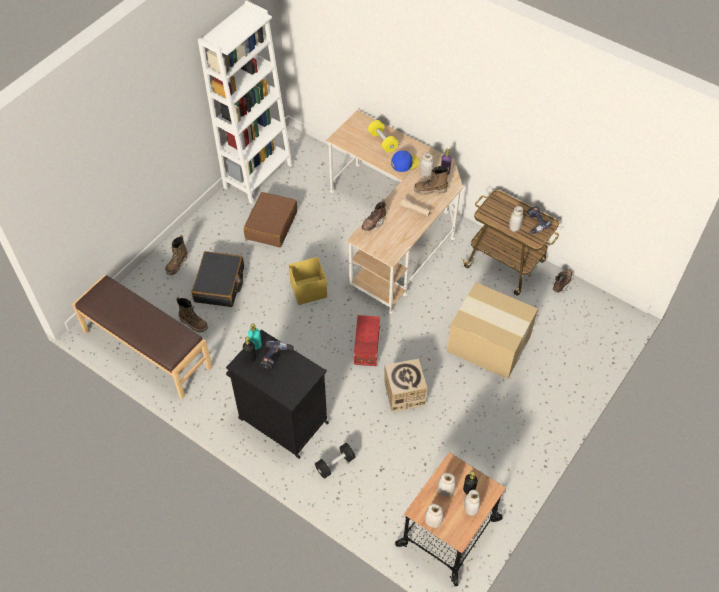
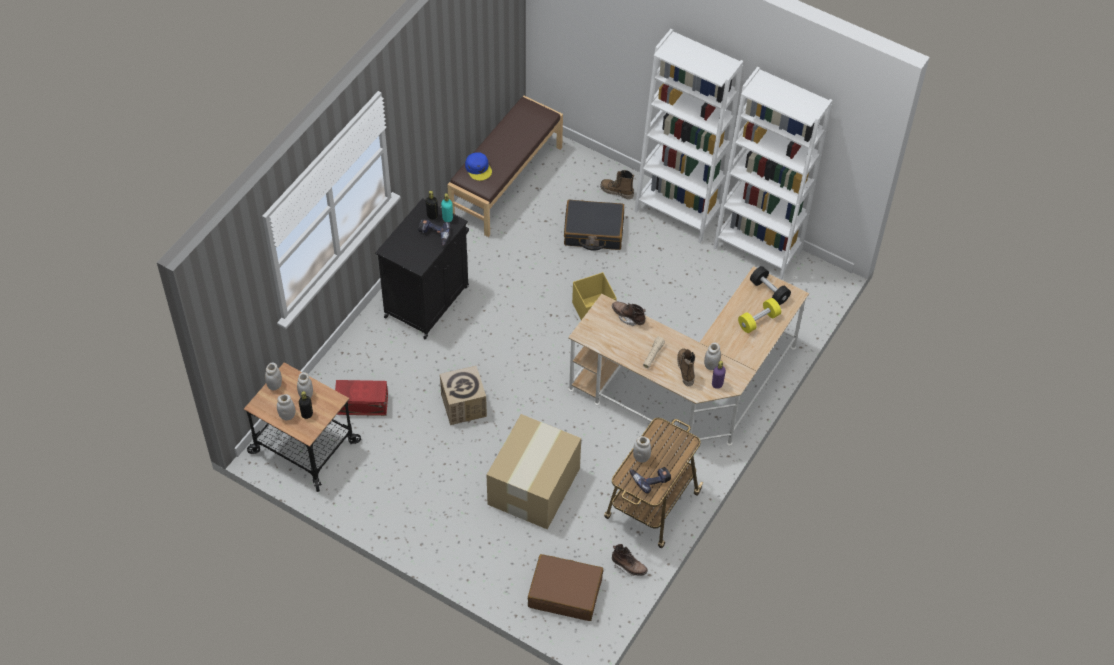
camera: 85 degrees right, 0 degrees up
(194, 323) = (540, 215): boot -> none
(209, 223) = (678, 212): none -> white bookcase
(271, 225) = (683, 269): brown suitcase -> brown suitcase (565, 592)
(335, 464) = (379, 348): black dumbbell -> black dumbbell (769, 291)
(366, 347) = (521, 368): red storage box -> red storage box (361, 404)
(404, 163) = (726, 343): blue cap -> blue cap (478, 168)

